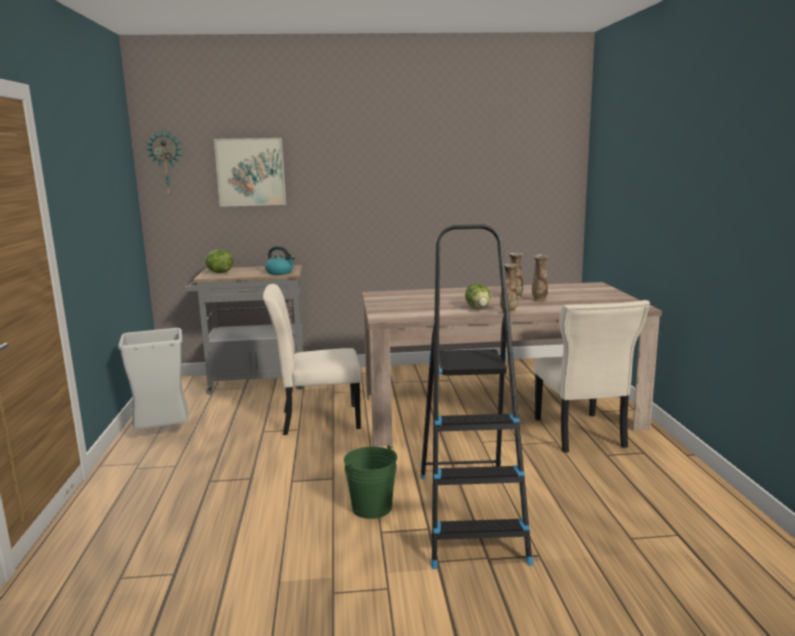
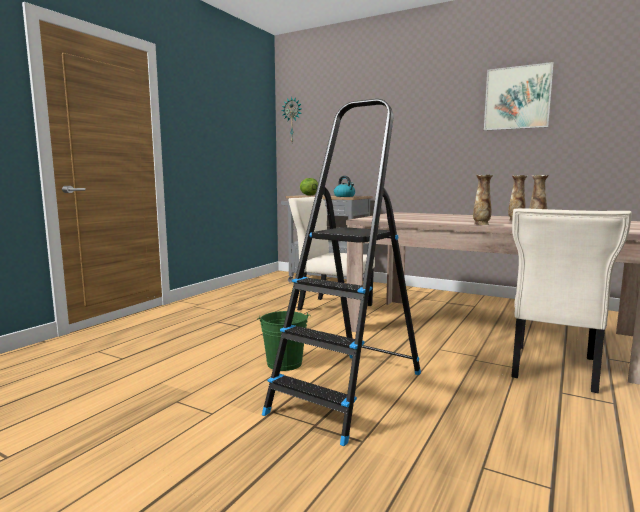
camera: 35 degrees right, 5 degrees down
(162, 435) = (232, 295): grey trash can -> none
(250, 172) = (343, 124): picture -> picture (517, 98)
(478, 308) = (460, 221): lettuce -> none

